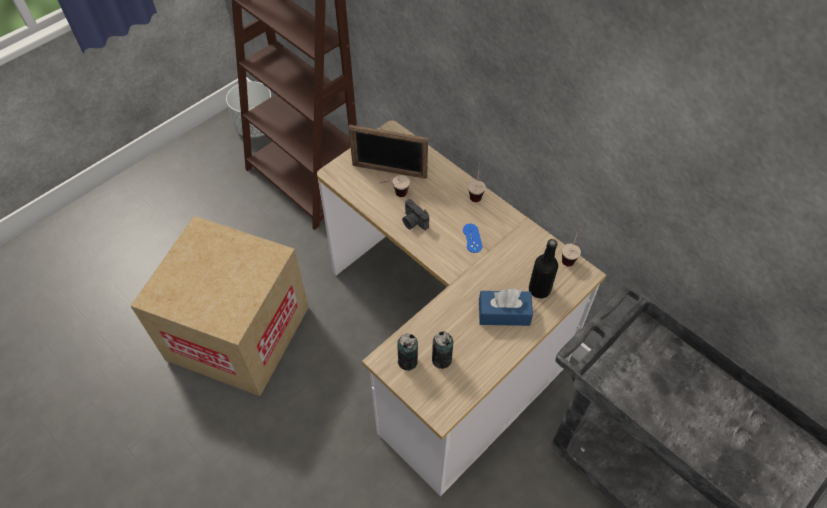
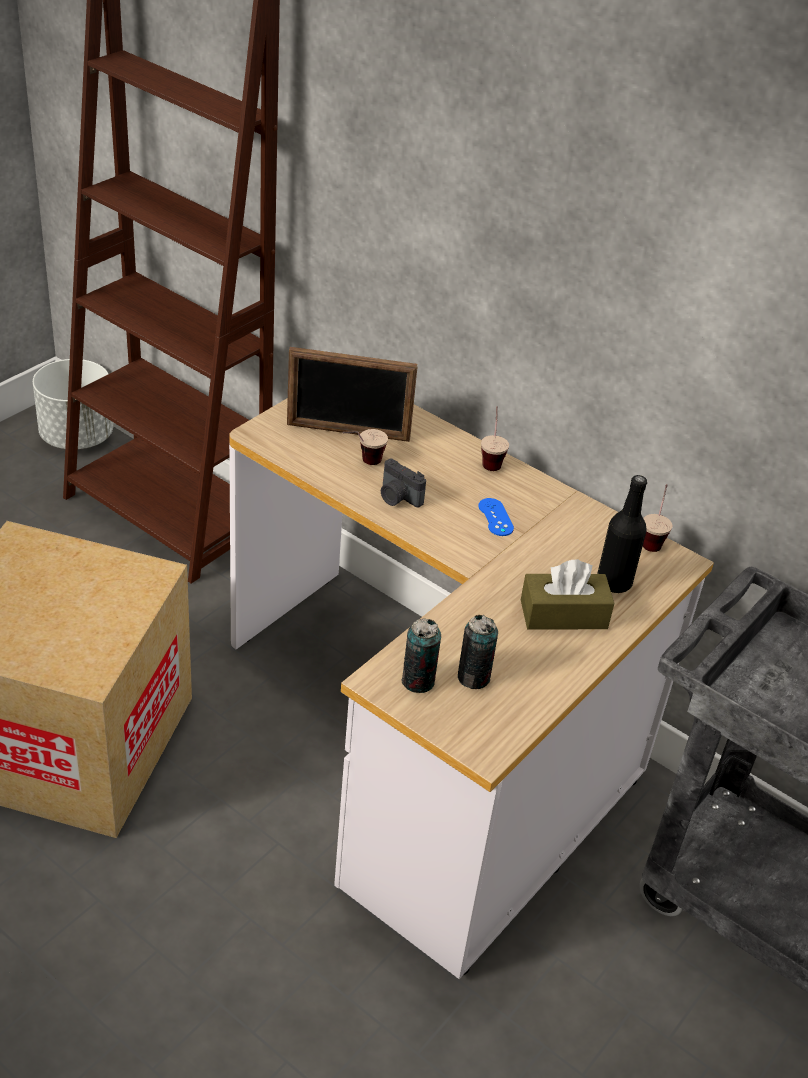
camera: 10 degrees left, 15 degrees down
(504, 313) = (563, 614): blue tissue box -> brown tissue box

